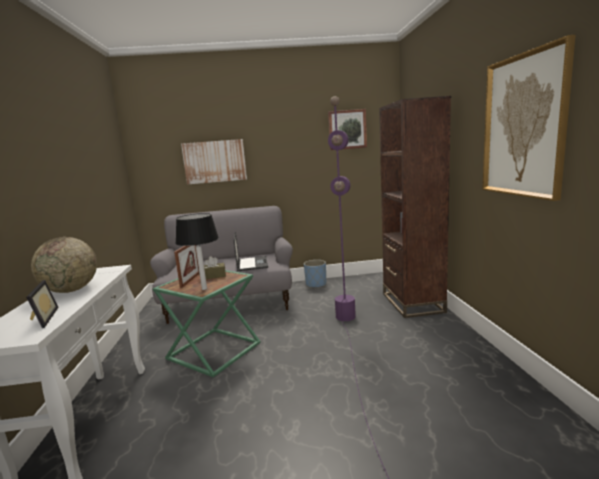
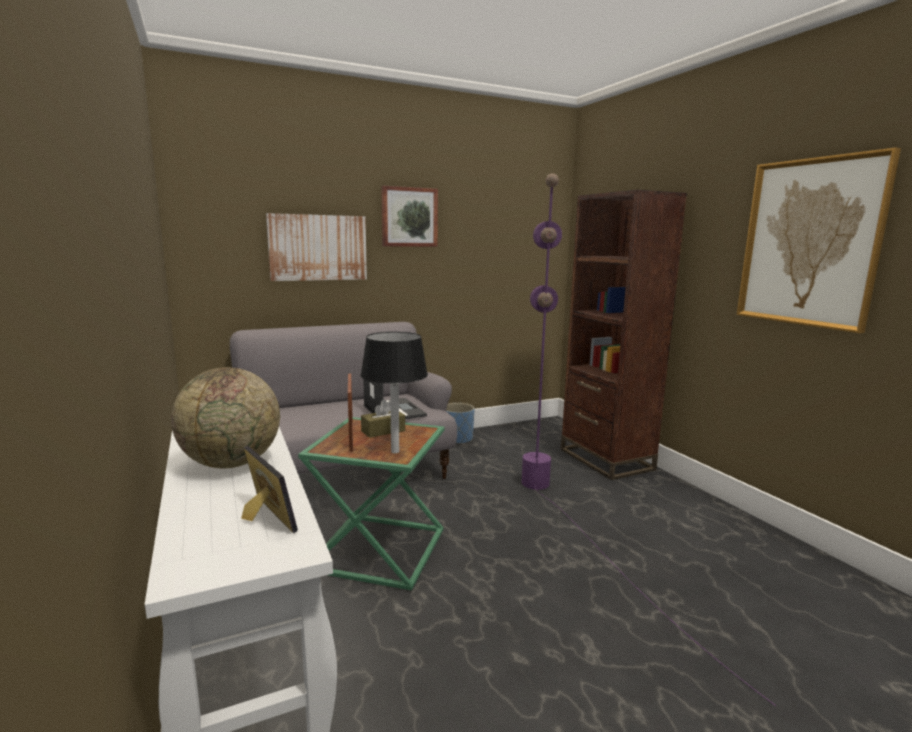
camera: 20 degrees left, 0 degrees up
(347, 129) = (507, 219): picture -> picture (409, 217)

